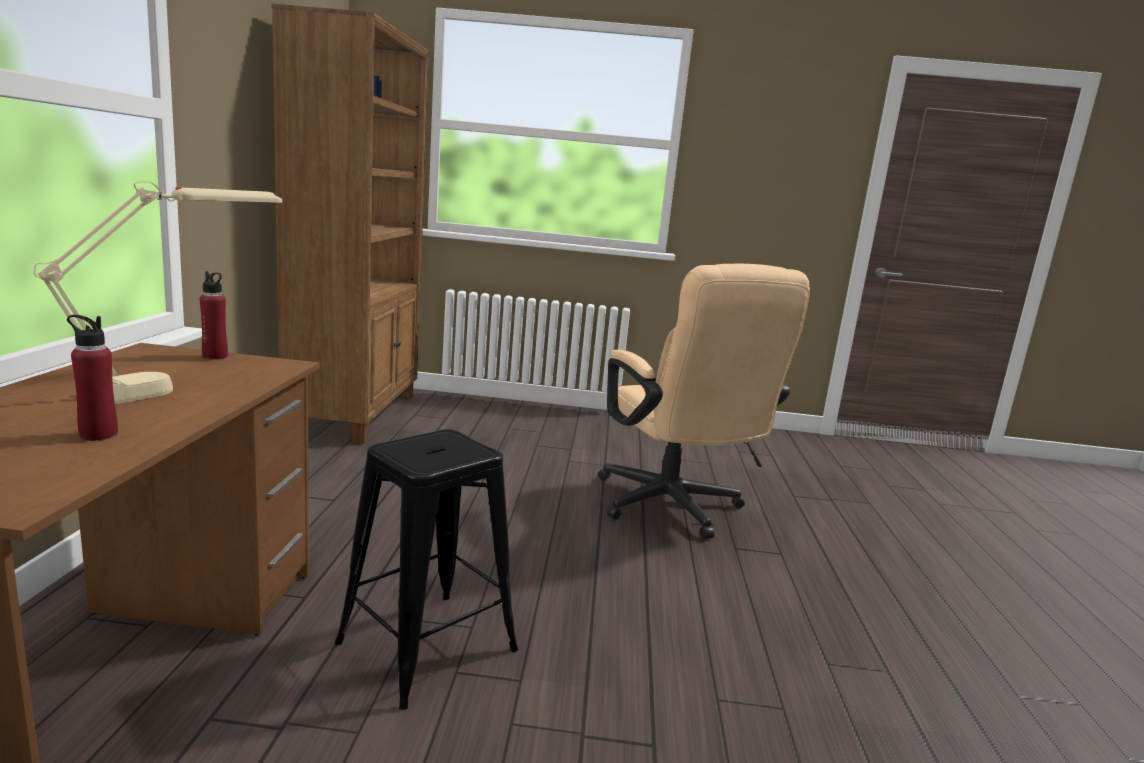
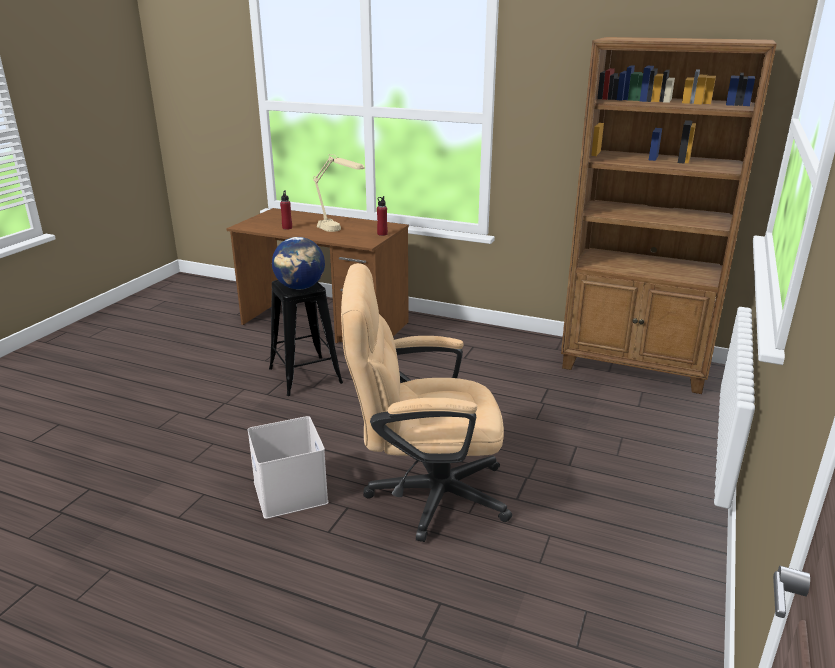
camera: 110 degrees right, 10 degrees up
(452, 446) = (300, 287): none -> globe
(749, 588) = (292, 492): none -> white storage box

